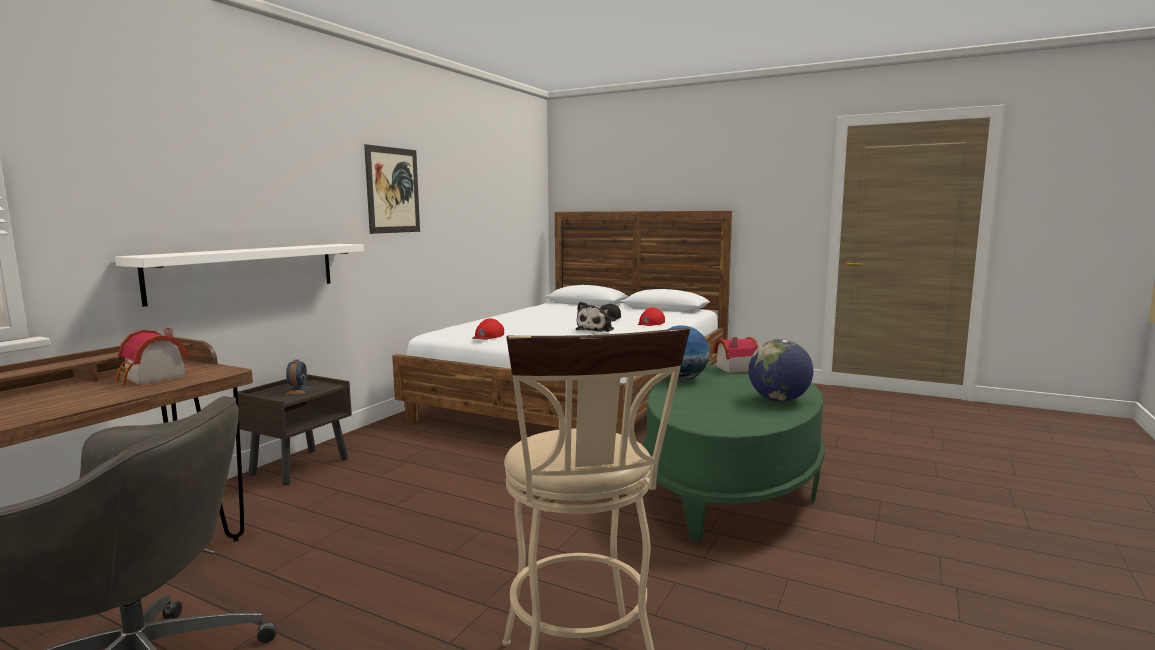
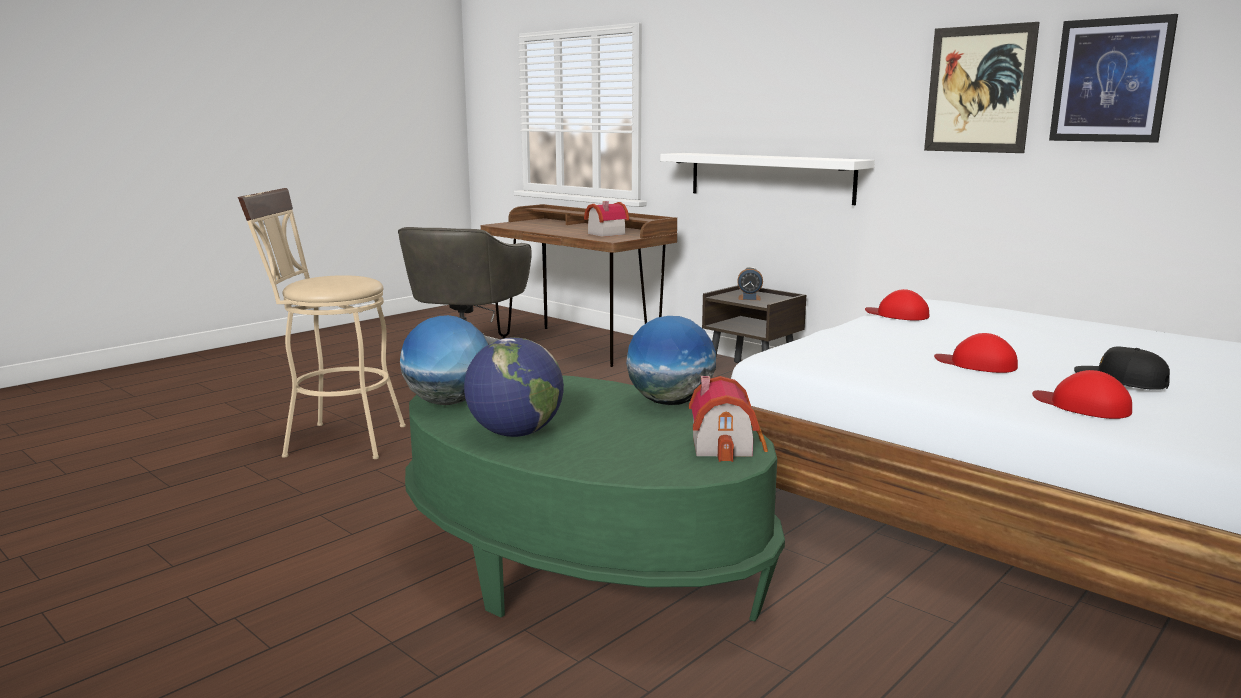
camera: 105 degrees right, 5 degrees up
(445, 188) = (1110, 80): none -> picture
(596, 329) = (976, 364): plush toy -> red cap
(752, 422) = (448, 403): none -> globe

